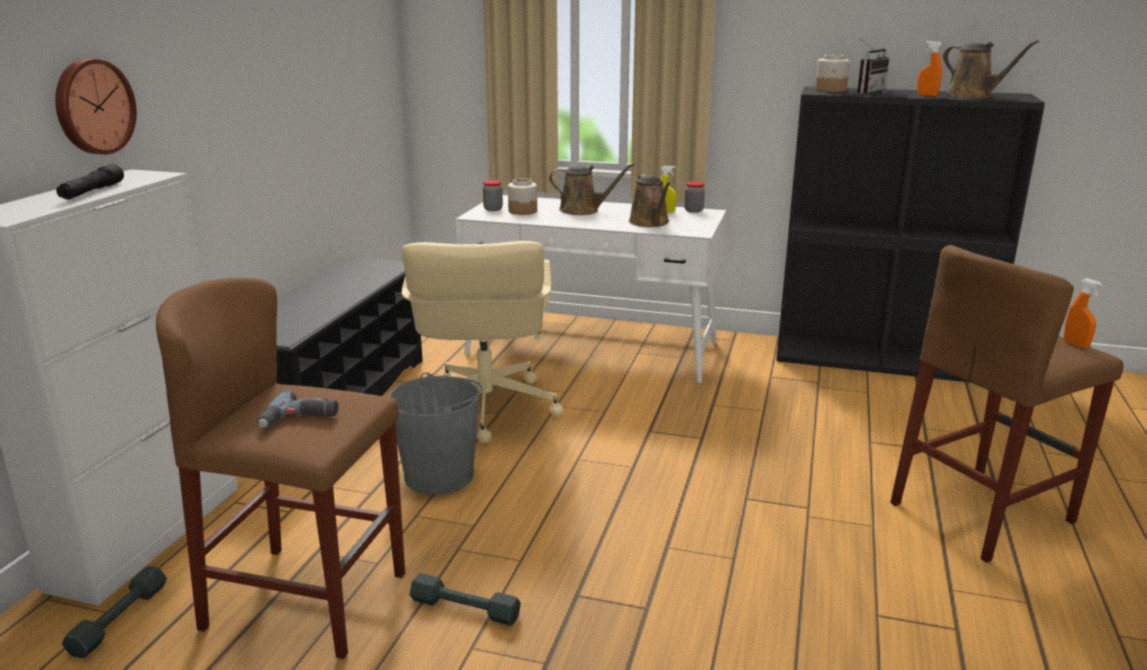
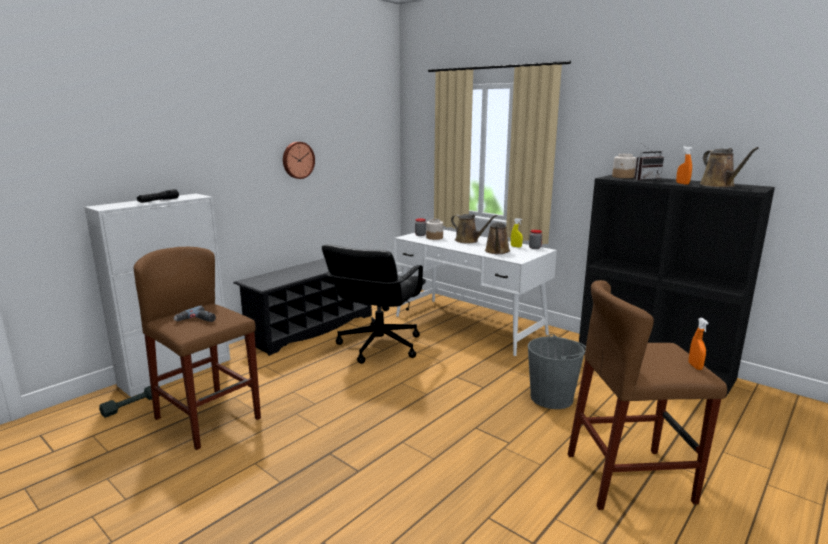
camera: 25 degrees right, 5 degrees down
(93, 106) = (179, 162): wall clock -> wall clock (297, 160)
(440, 476) = (323, 375): grey bucket -> grey bucket (552, 398)
(465, 608) = (270, 443): grey dumbbell -> none
(485, 409) = (378, 346): beige office chair -> black office chair

